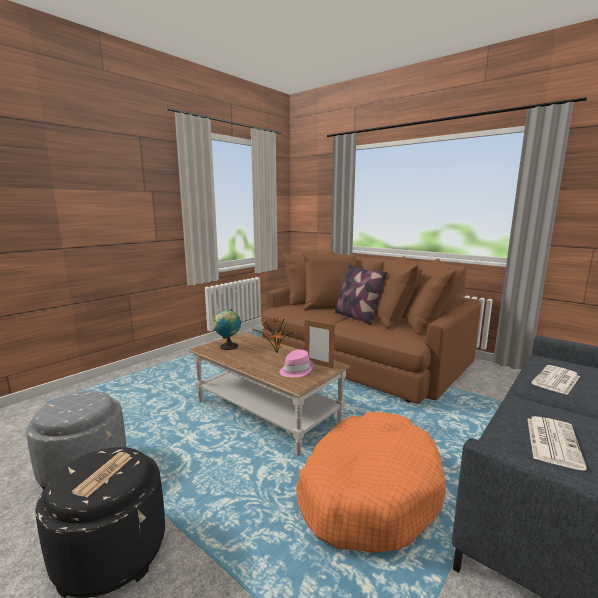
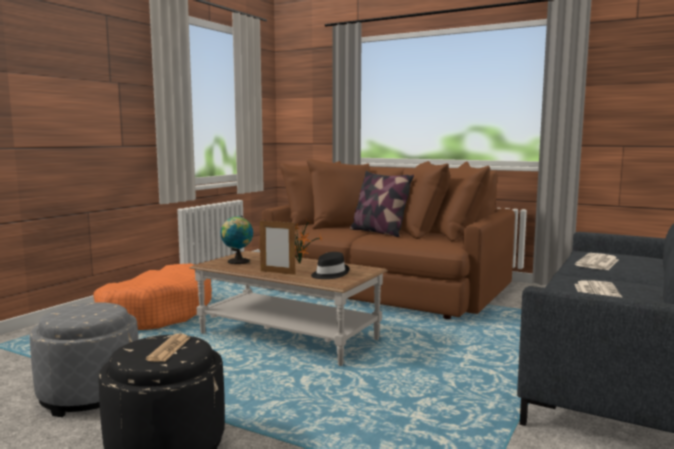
camera: 10 degrees left, 5 degrees down
(296, 370) = (329, 274): pink hat -> black hat
(318, 365) = (352, 270): picture frame -> picture frame (277, 272)
(368, 491) = (425, 384): orange dog bed -> orange dog bed (156, 313)

